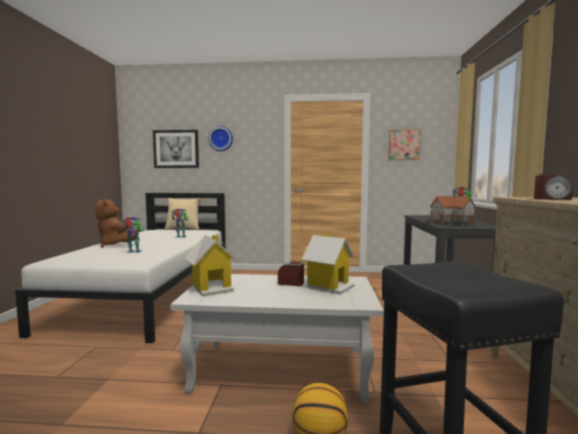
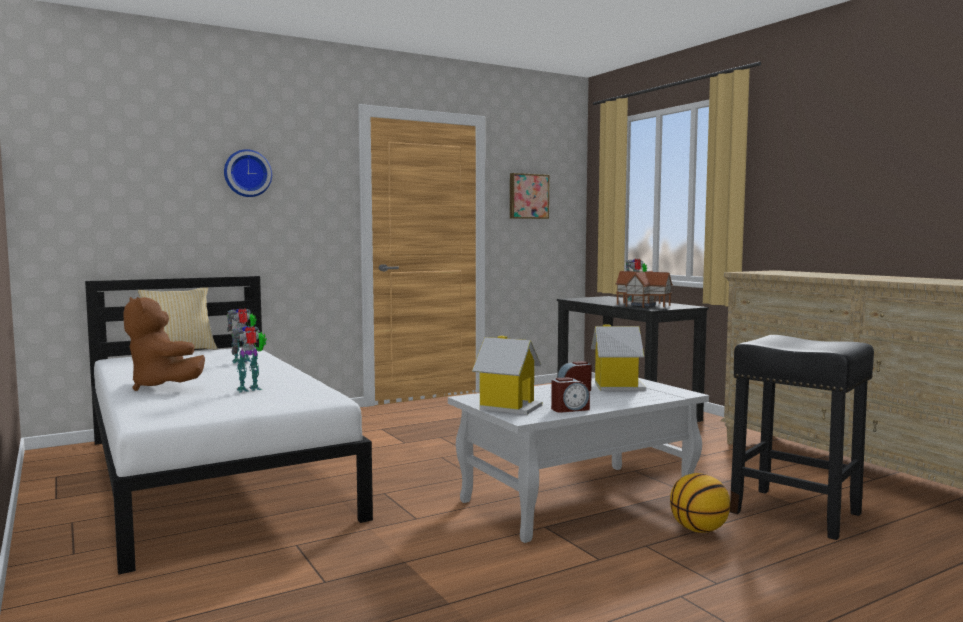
camera: 35 degrees left, 0 degrees up
(115, 245) = (162, 386): brown plush toy -> brown plush toy turned 45 degrees clockwise
(176, 149) = (151, 189): picture -> none
(551, 199) = (784, 273): alarm clock -> alarm clock (569, 409)

